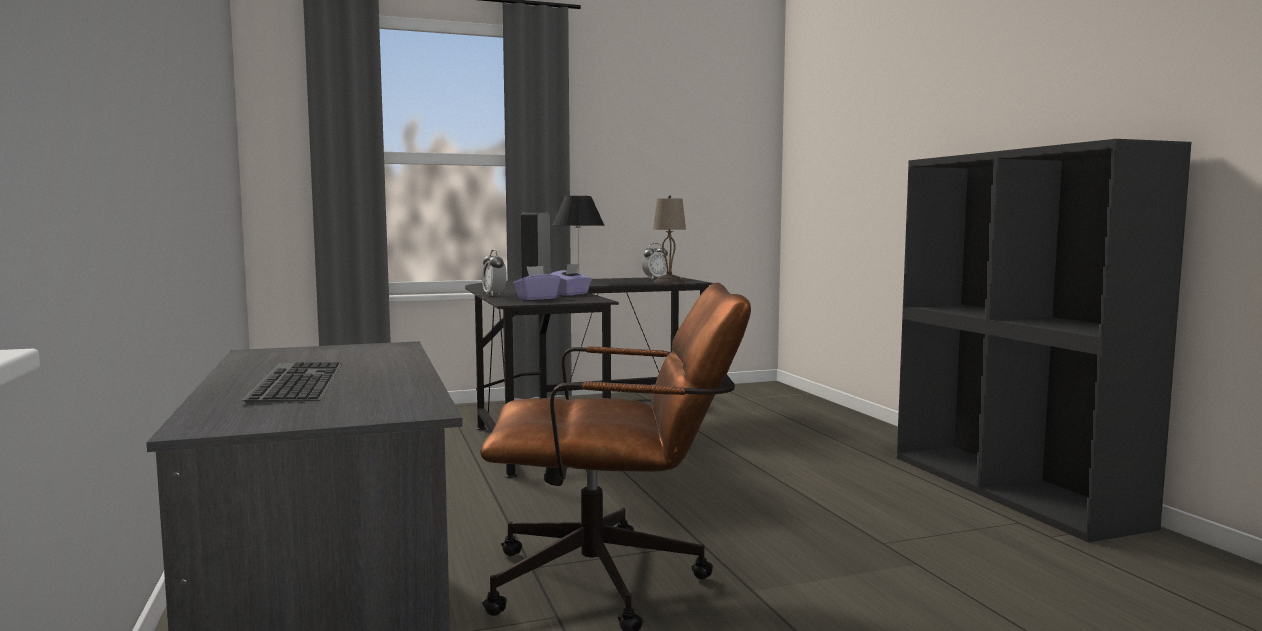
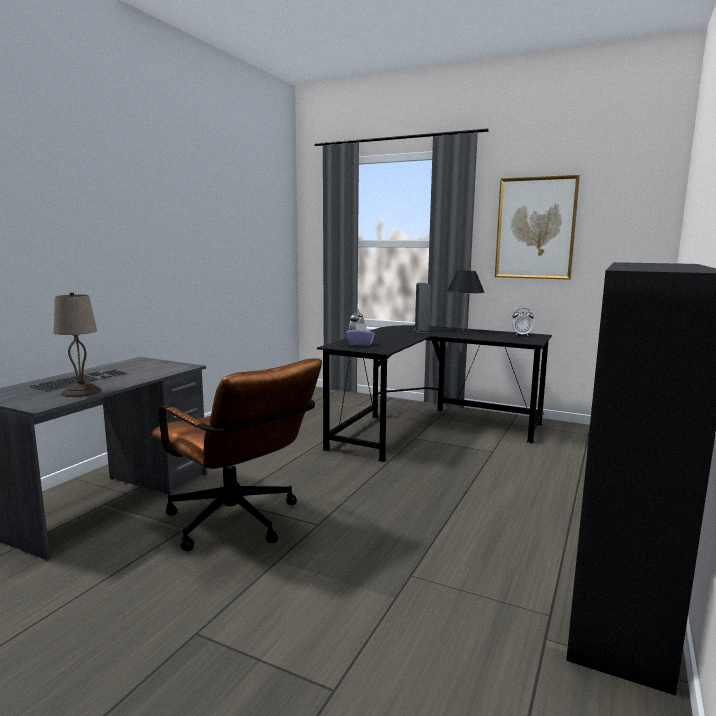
camera: 45 degrees right, 5 degrees up
(570, 294) = (394, 343): purple tissue box -> none
(639, 142) = (535, 228): none -> picture
(669, 282) = (512, 340): beige table lamp -> beige table lamp (82, 392)

